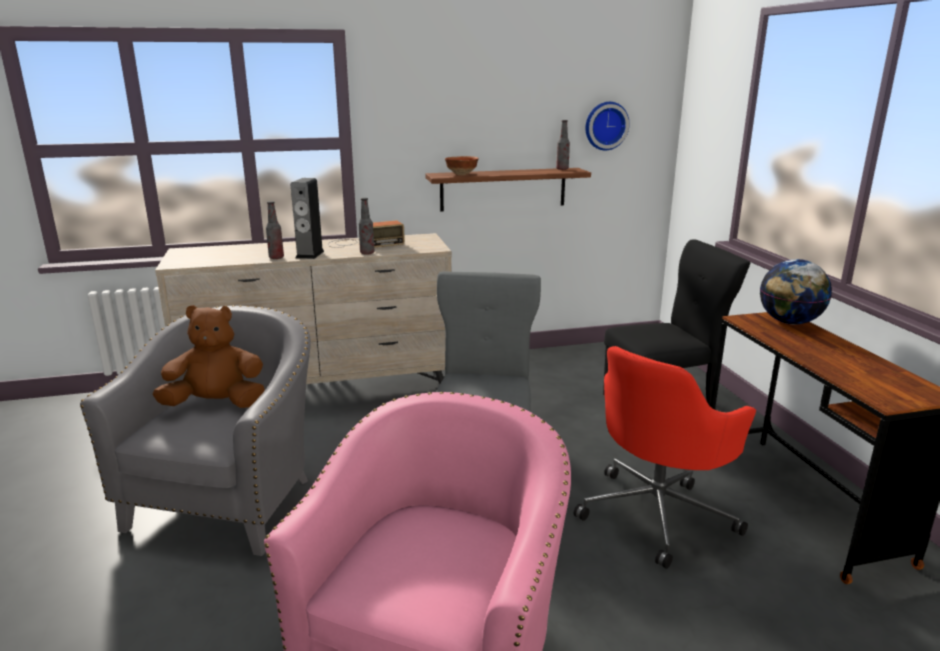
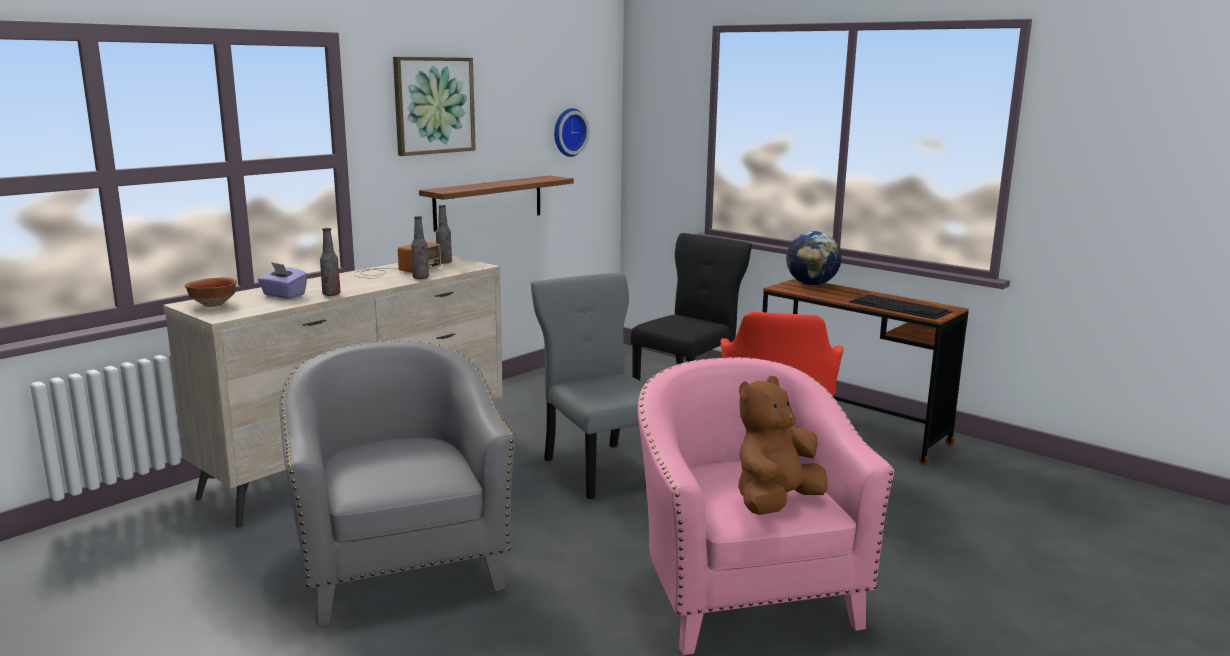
camera: 35 degrees left, 5 degrees down
(216, 404) = (384, 453): brown plush toy -> brown plush toy (775, 503)
(247, 253) = (283, 295): none -> purple tissue box
(310, 254) = (361, 287): speaker -> none
(444, 96) = (433, 105): none -> picture
(461, 174) = (460, 188): bowl -> bowl (212, 305)
(562, 169) = (540, 177): bottle -> bottle (444, 262)
(861, 377) = (901, 307): none -> keyboard

